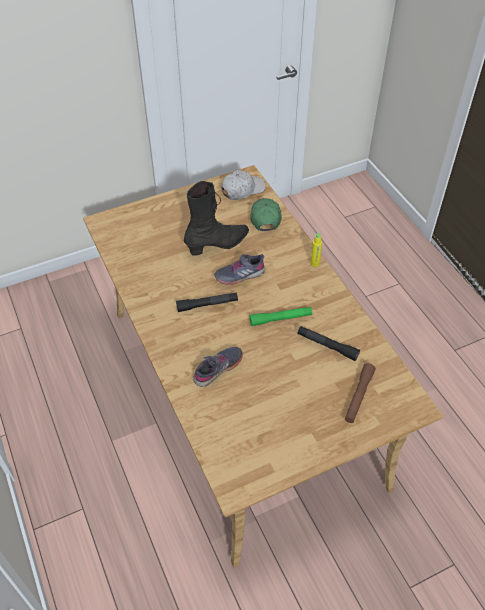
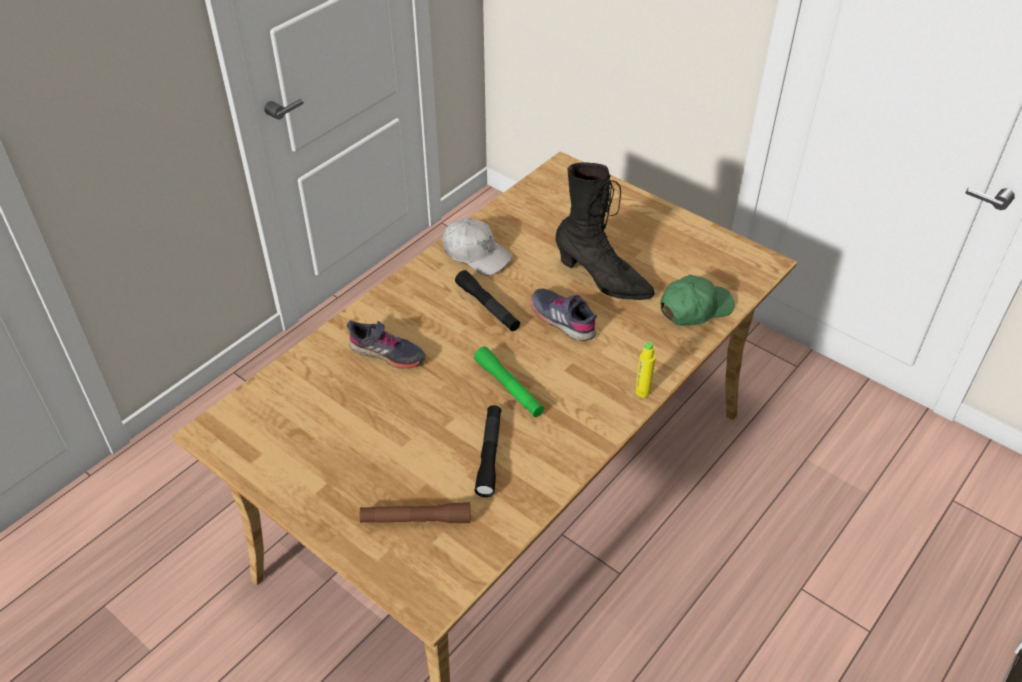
camera: 65 degrees right, 5 degrees down
(242, 190) = (731, 267): white cap -> white cap (476, 254)

